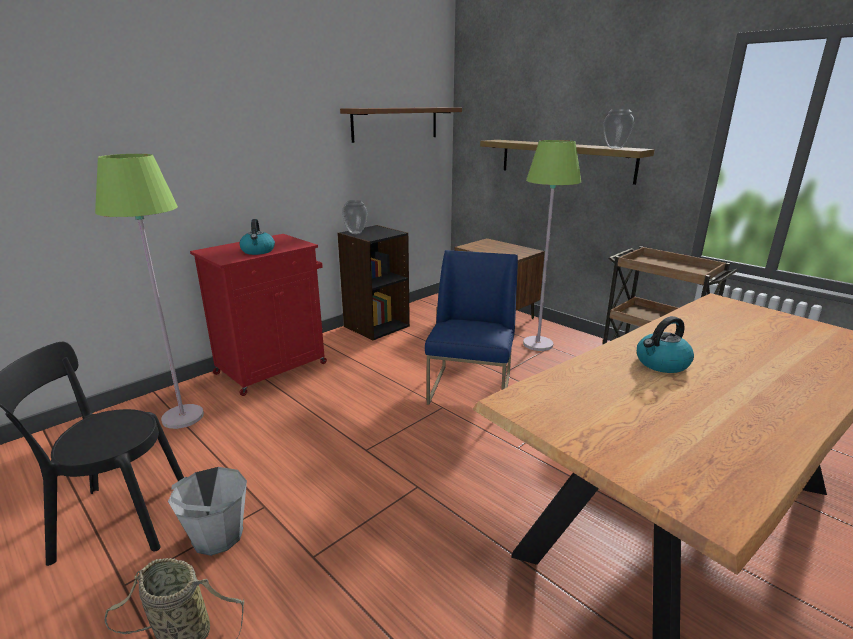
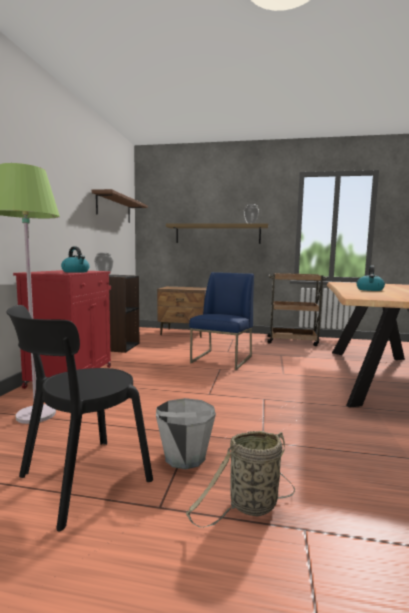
camera: 35 degrees left, 15 degrees down
(471, 389) = (222, 359): blue chair -> blue chair turned 45 degrees clockwise
(537, 344) = (225, 339): green floor lamp -> none

